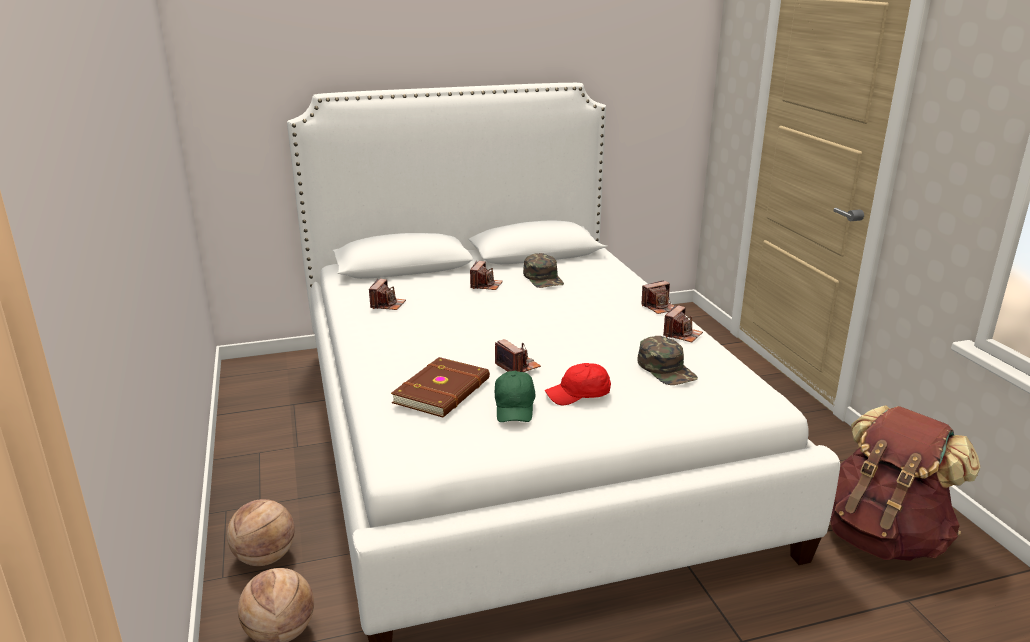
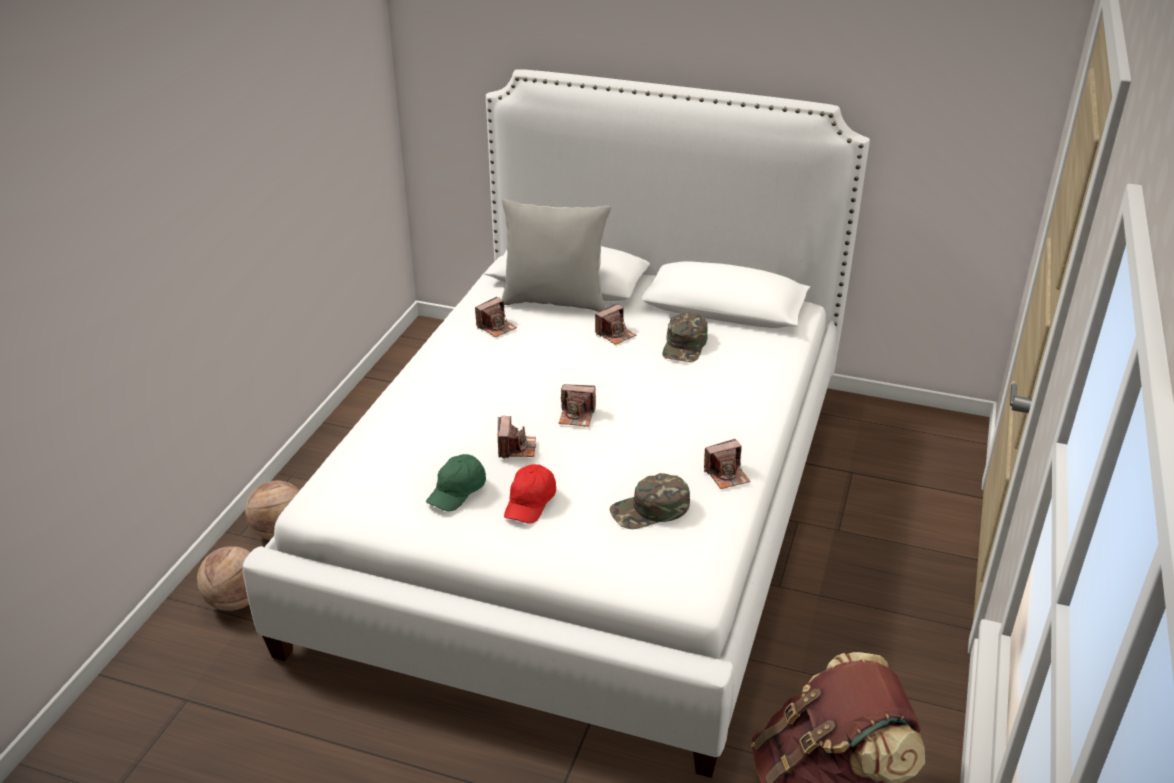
camera: 35 degrees right, 10 degrees up
(411, 279) = (555, 301): none -> grey pillow
(443, 391) = (422, 448): brown book -> none
(579, 395) = (530, 503): red cap -> red cap turned 90 degrees counterclockwise
(659, 307) = (754, 430): camera -> camera (577, 416)
(666, 369) = (650, 510): green cap -> green cap turned 60 degrees clockwise

